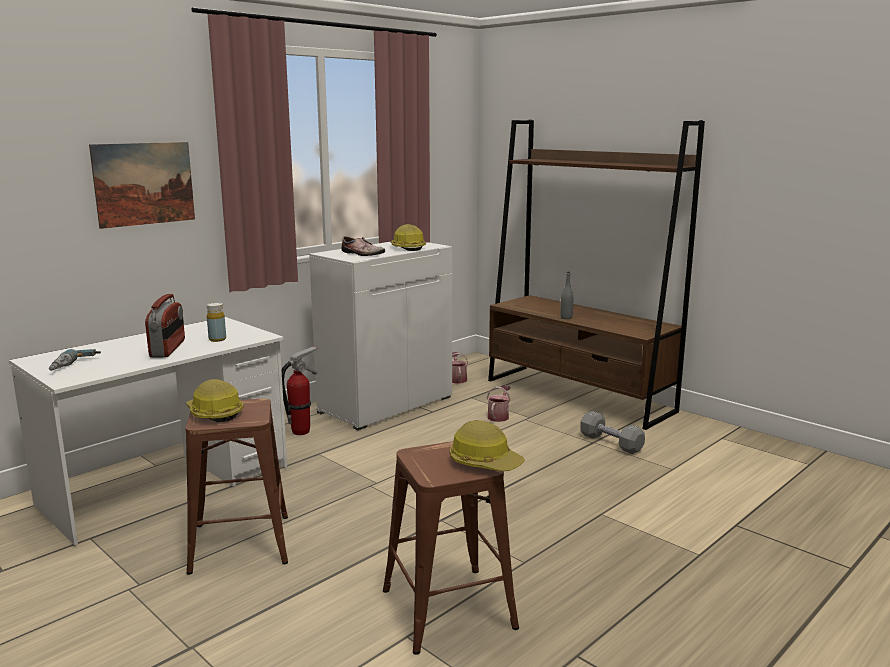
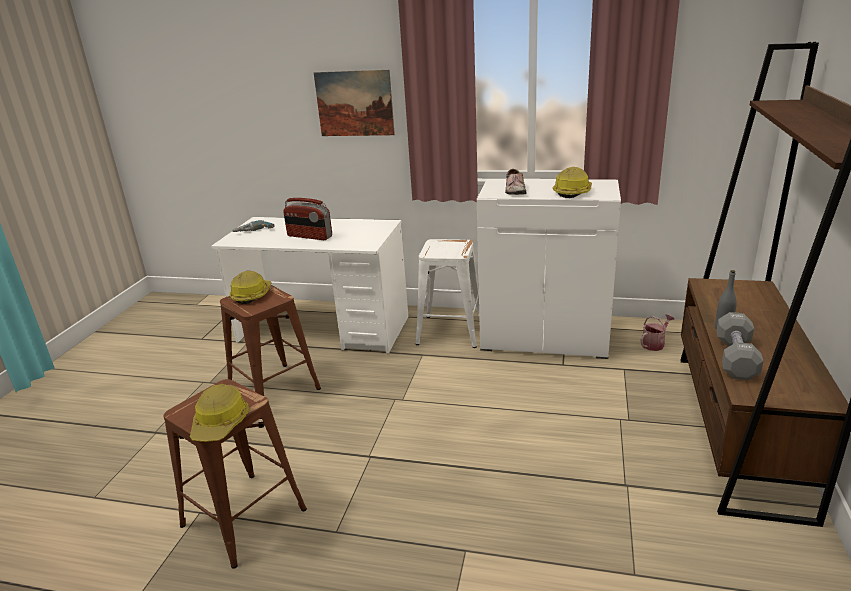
camera: 60 degrees right, 10 degrees up
(168, 349) = (309, 236): radio -> radio turned 60 degrees clockwise
(217, 339) = (344, 238): yellow bottle -> none
(301, 431) = (449, 331): fire extinguisher -> white stool
(499, 416) = (605, 401): watering can -> none
(611, 443) = (641, 499): grey dumbbell -> grey dumbbell (735, 358)

